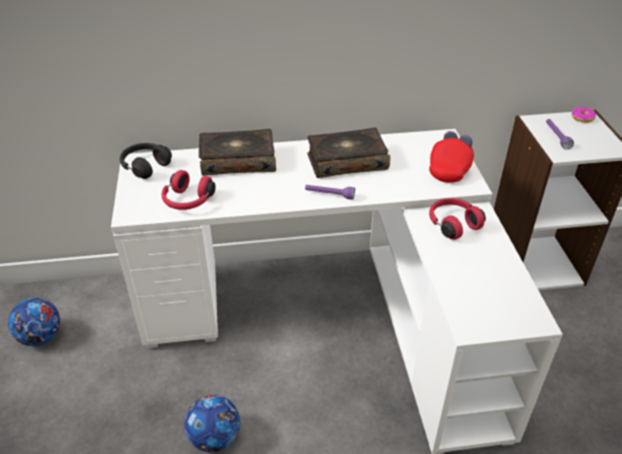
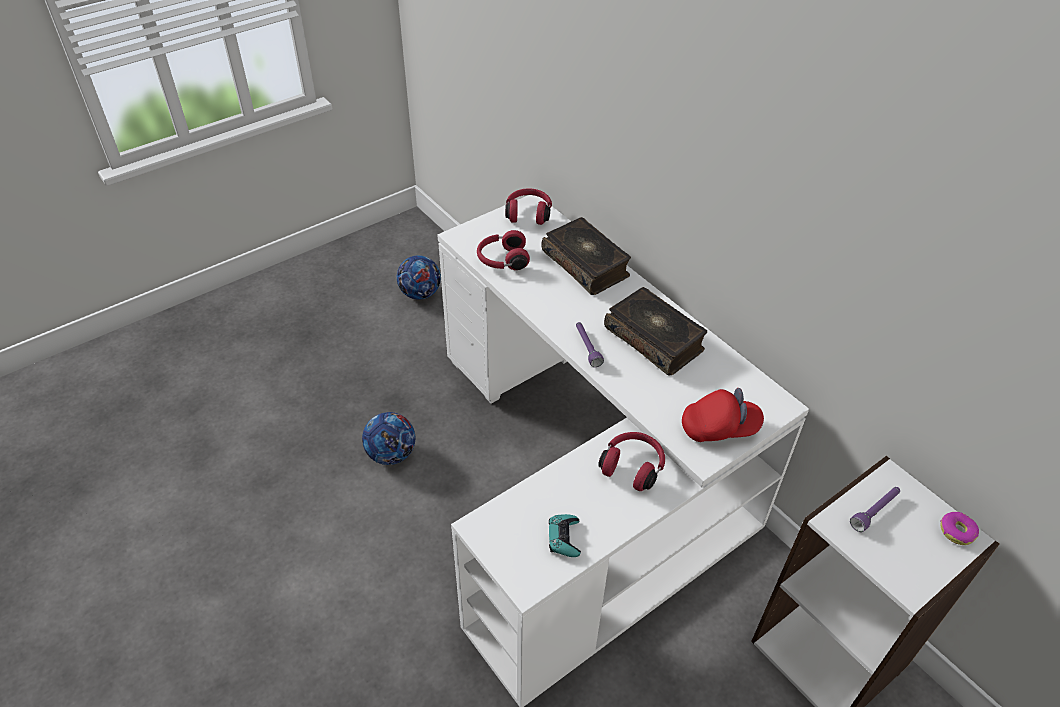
camera: 60 degrees right, 5 degrees up
(145, 166) = (528, 213): black headphones -> red headphones
(502, 284) = (564, 538): none -> turquoise game controller

